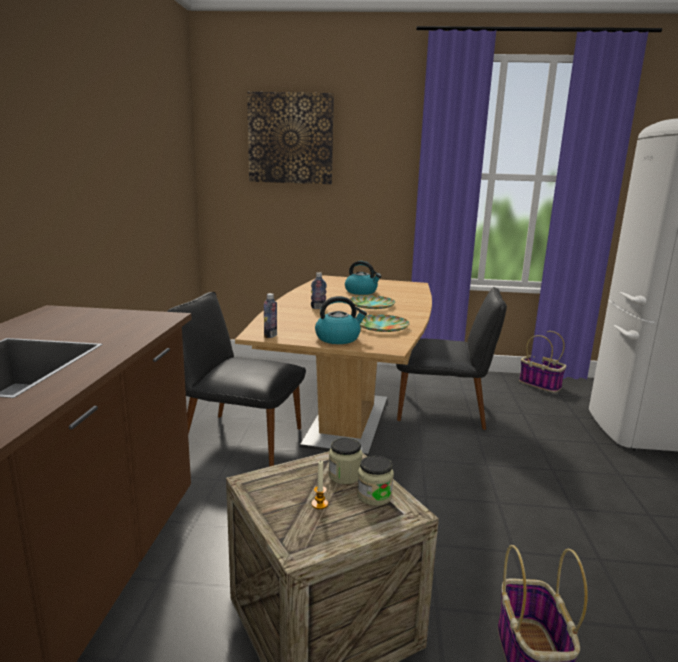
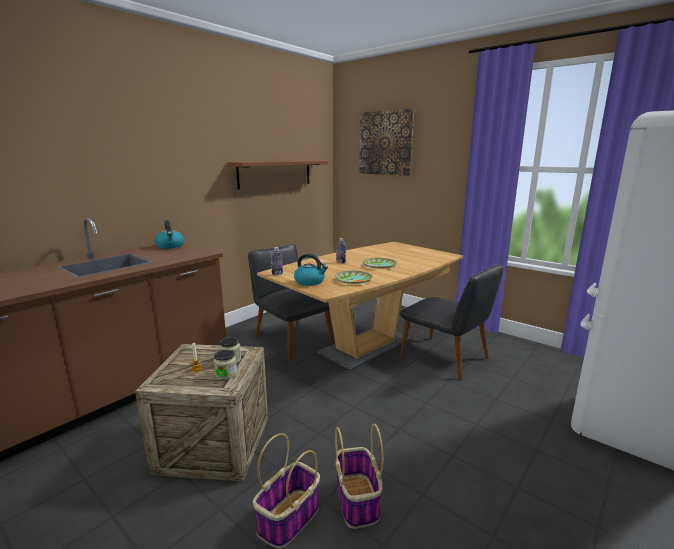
camera: 35 degrees right, 0 degrees up
(146, 179) = (275, 173): none -> brown shelf
(361, 292) = (394, 255): kettle -> kettle (170, 246)
(541, 384) = (566, 361): basket -> basket (358, 501)

